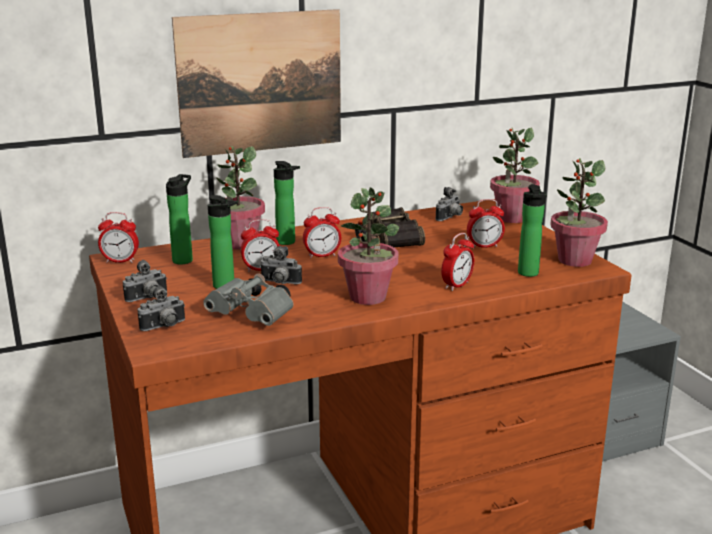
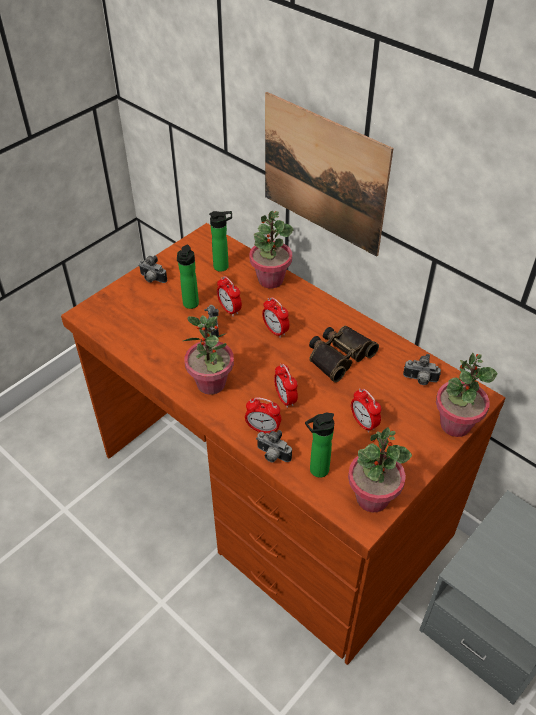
camera: 65 degrees right, 25 degrees up
(120, 261) = (203, 240): alarm clock -> alarm clock (285, 399)
(164, 327) = (114, 305): camera -> camera (272, 455)
(254, 316) = (149, 337): grey binoculars -> none
(288, 242) = (289, 303): bottle -> none

